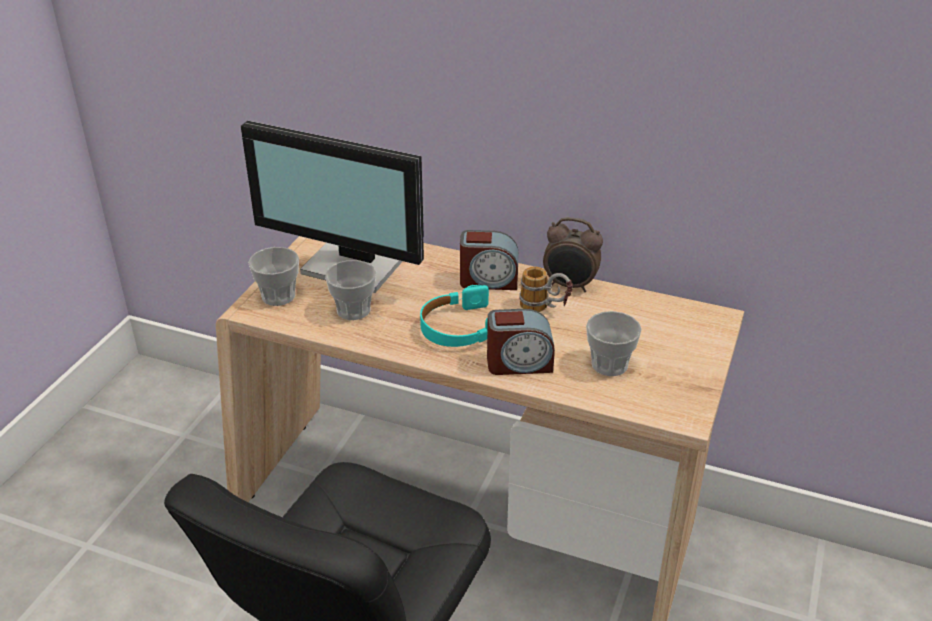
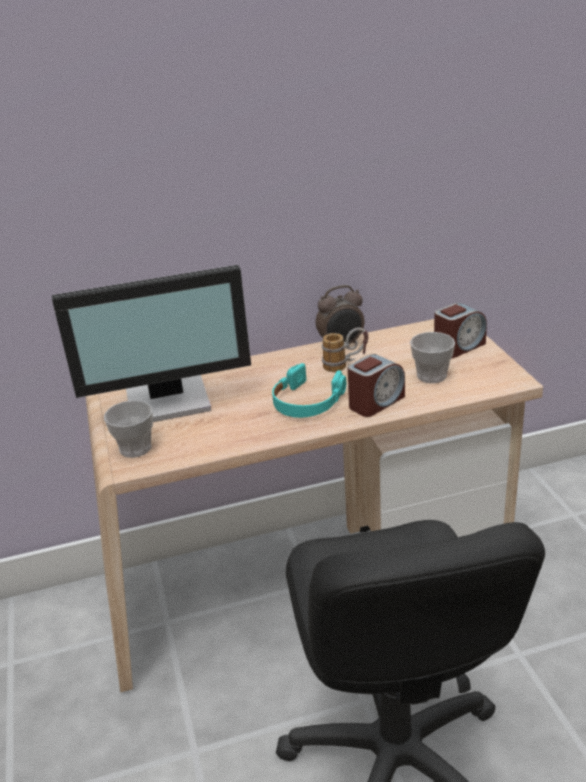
camera: 35 degrees left, 5 degrees down
(353, 310) = (211, 428): cup -> none
(488, 280) = (283, 366): alarm clock -> alarm clock (458, 347)

